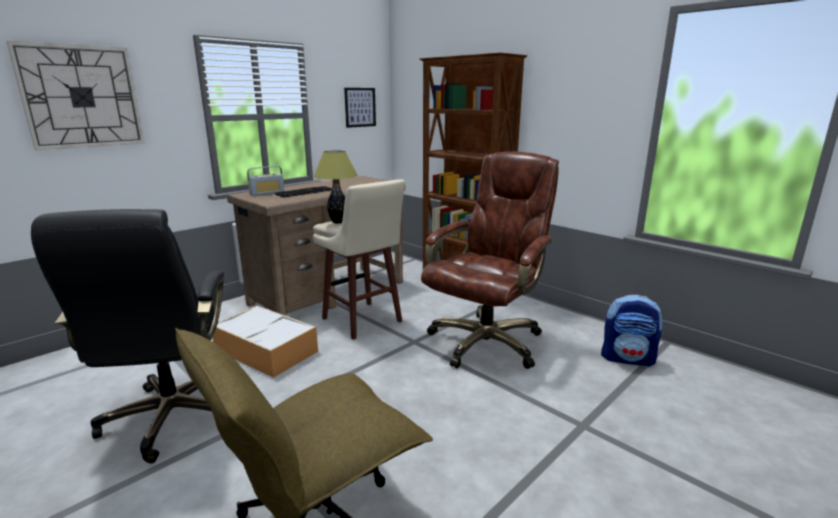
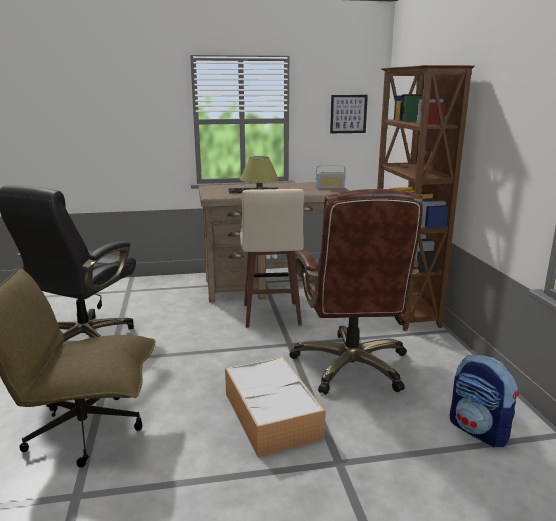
camera: 35 degrees right, 0 degrees up
(81, 97) = (106, 105): wall clock -> none
(267, 193) = (226, 188): radio -> radio (330, 188)
(267, 350) = (180, 316): storage box -> storage box (272, 416)
(486, 342) = (351, 365): brown office chair -> brown office chair turned 105 degrees clockwise

